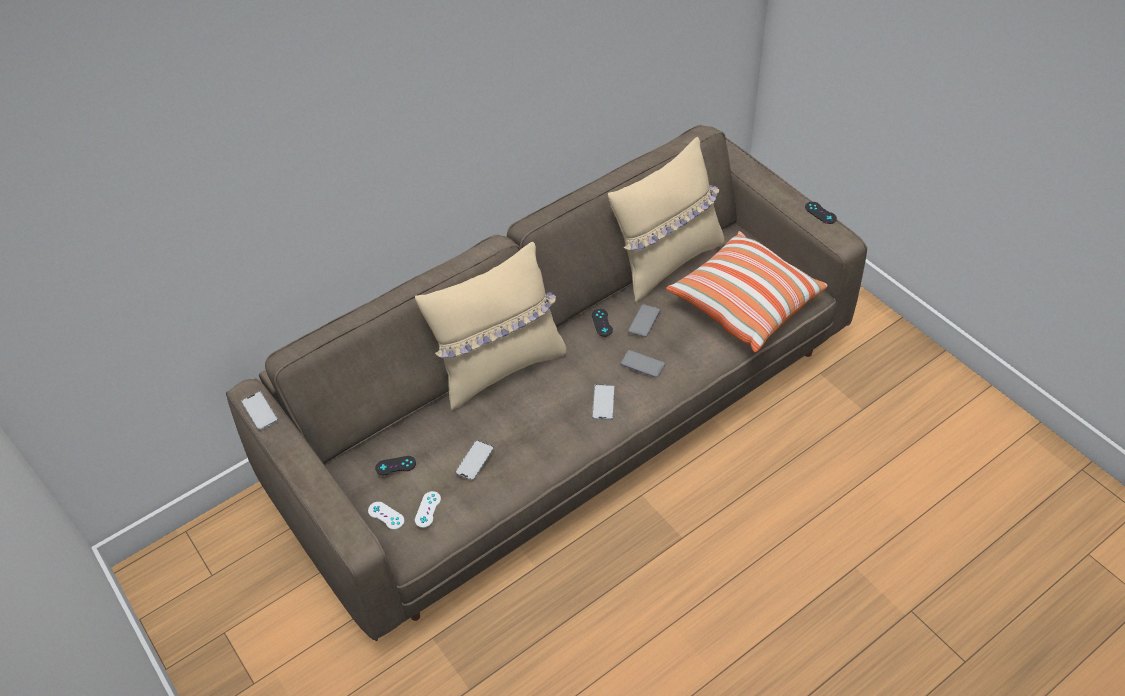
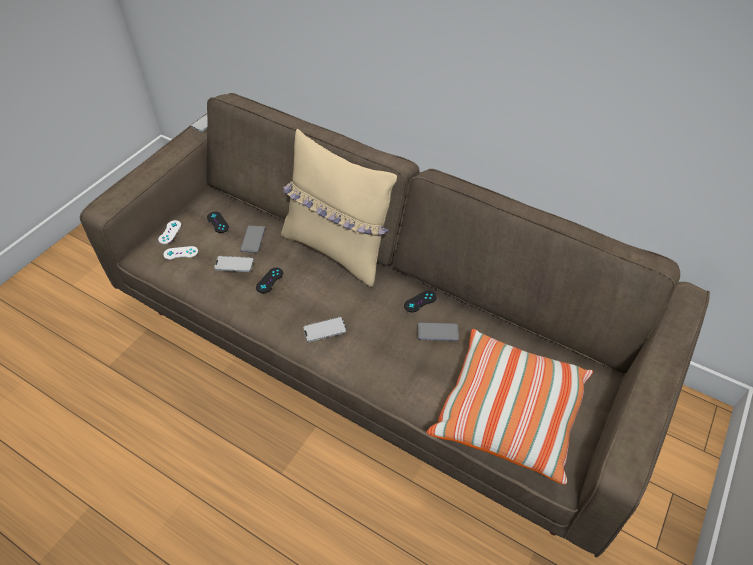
camera: 65 degrees right, 0 degrees up
(642, 364) = (383, 346): phone -> phone (253, 239)
(667, 262) = (526, 329): beige pillow -> none
(820, 213) = (653, 434): black game controller -> black game controller (269, 280)

